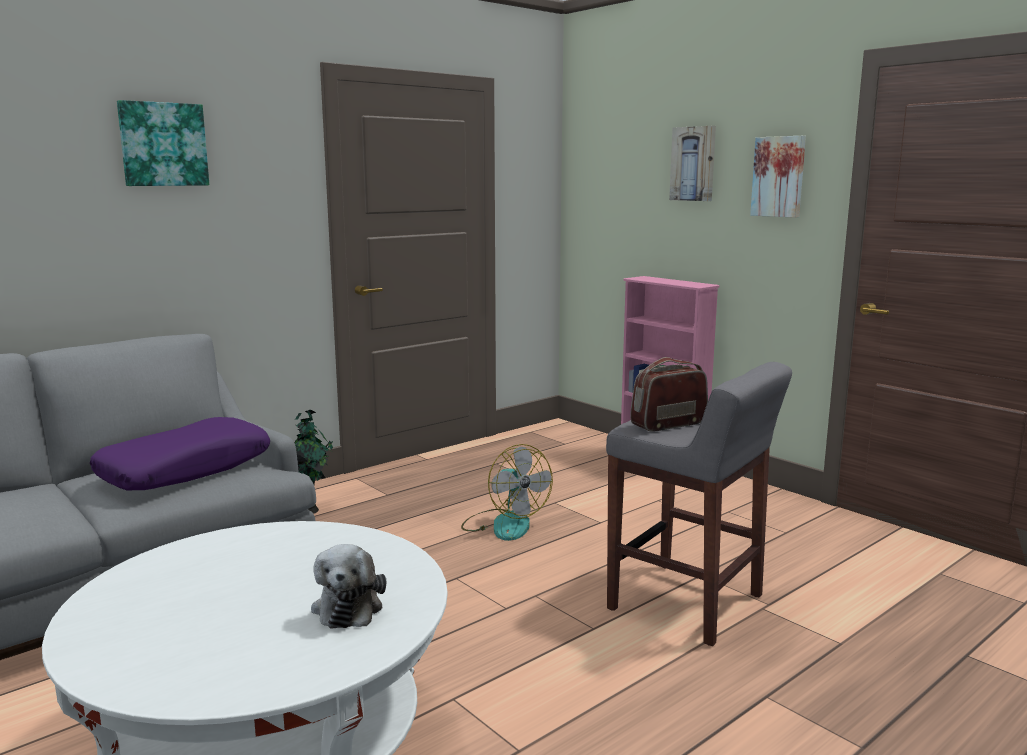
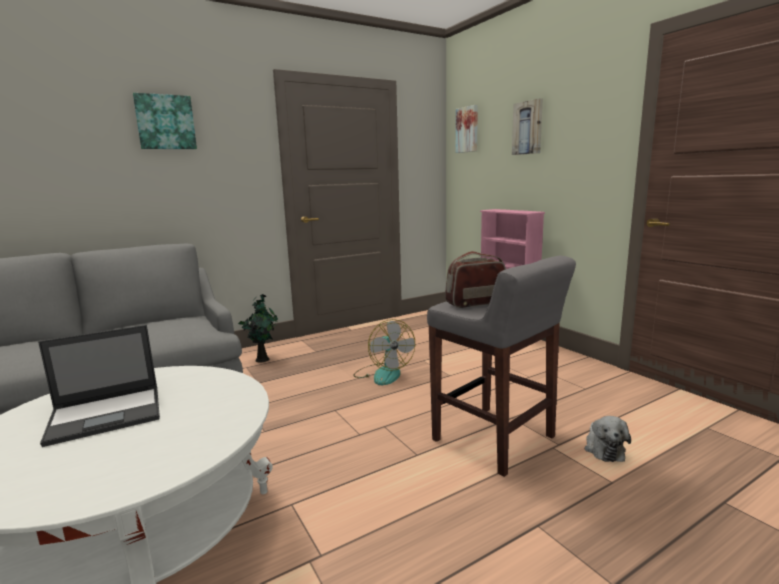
camera: 10 degrees right, 0 degrees up
(185, 469) = (157, 329): purple pillow -> none
(230, 589) = (108, 414): none -> laptop
(348, 606) = (177, 434): plush toy -> plush toy (603, 448)
(779, 176) = (587, 130): picture -> picture (467, 129)

